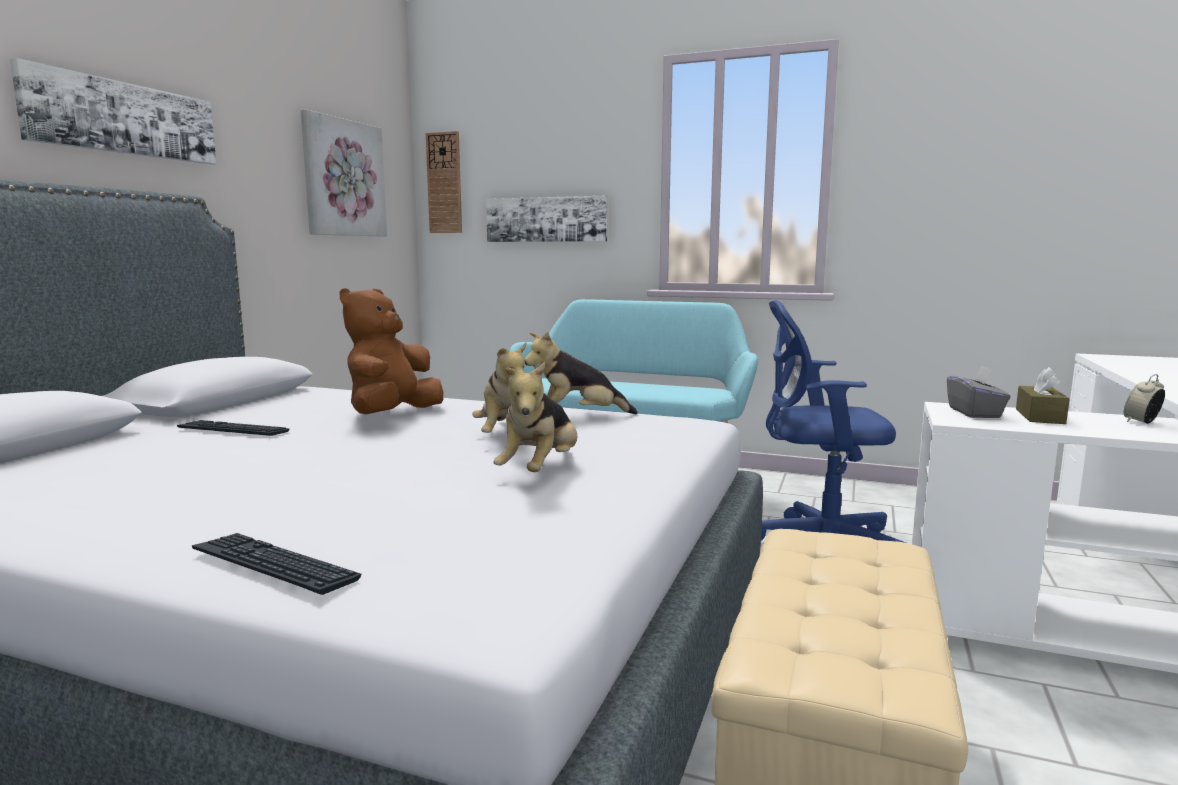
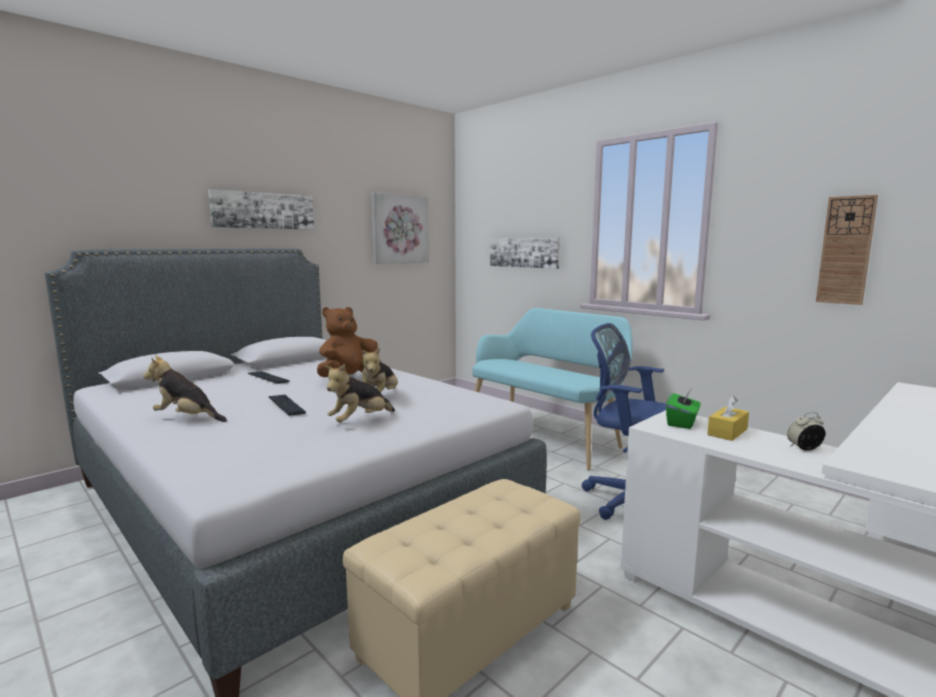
camera: 25 degrees right, 0 degrees up
(273, 565) = (183, 448): keyboard -> keyboard (286, 406)
(444, 183) = (470, 227): wall clock -> wall clock (845, 250)
(578, 416) = (440, 391): plush toy -> plush toy (187, 418)
(975, 413) = (682, 422): grey tissue box -> green tissue box
(1039, 416) = (727, 432): brown tissue box -> yellow tissue box

